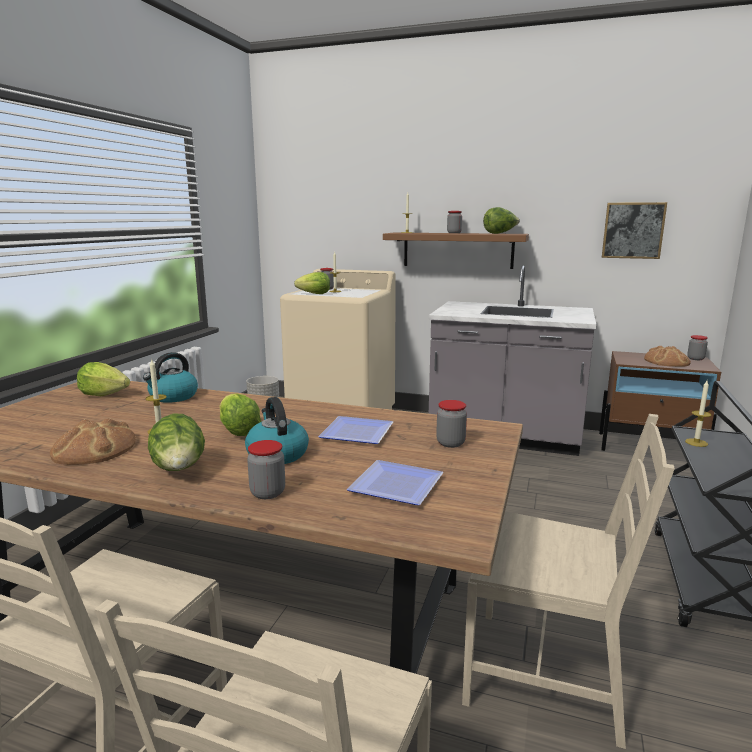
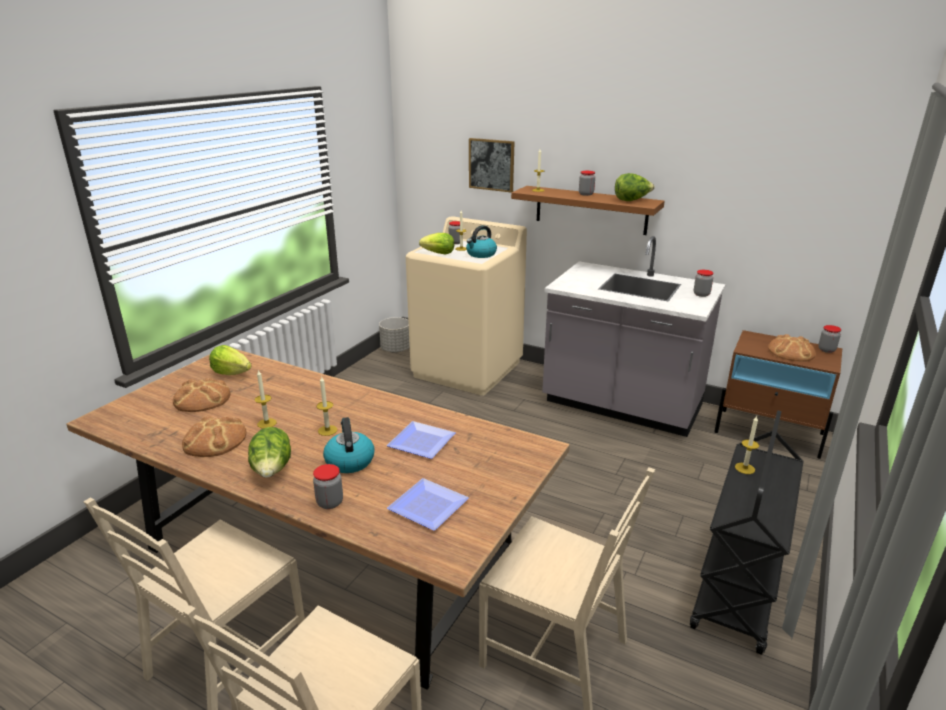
camera: 10 degrees right, 10 degrees up
(70, 416) = (202, 398): none -> bread
(173, 397) = (286, 380): kettle -> kettle (481, 254)
(238, 431) = (327, 430): lettuce -> candle
(450, 443) = (494, 462): jar -> jar (701, 294)
(633, 230) = (775, 207): picture -> picture (491, 164)

